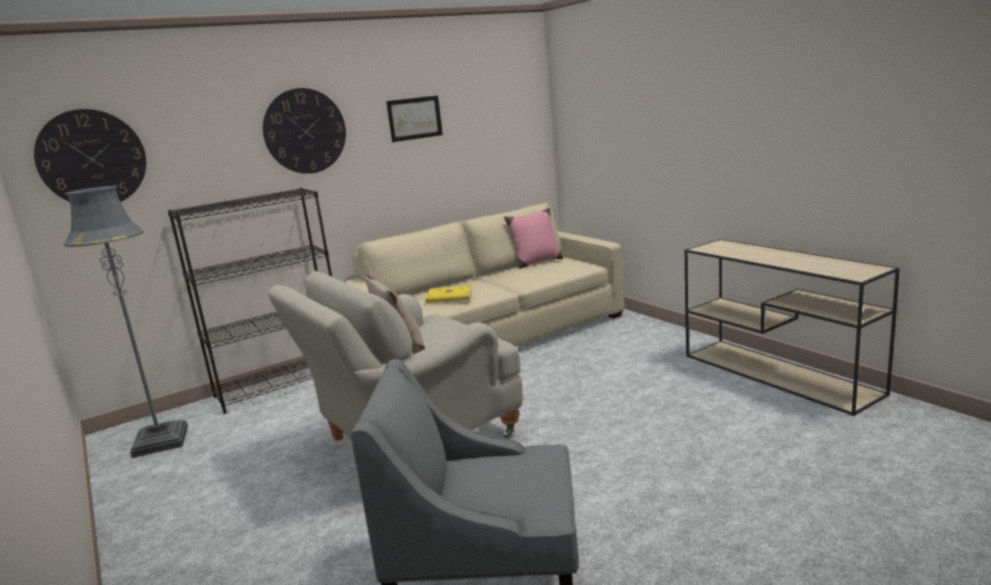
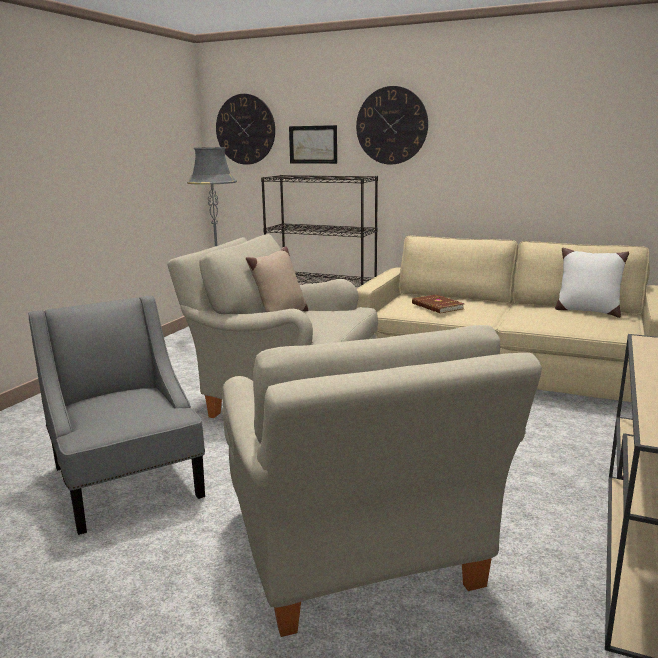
camera: 55 degrees right, 0 degrees up
(414, 118) = (504, 124): picture -> picture (313, 144)
(449, 297) = (437, 306): yellow book -> brown book
(536, 262) = (587, 311): pink pillow -> white pillow
(718, 469) = (356, 557): none -> beige armchair

